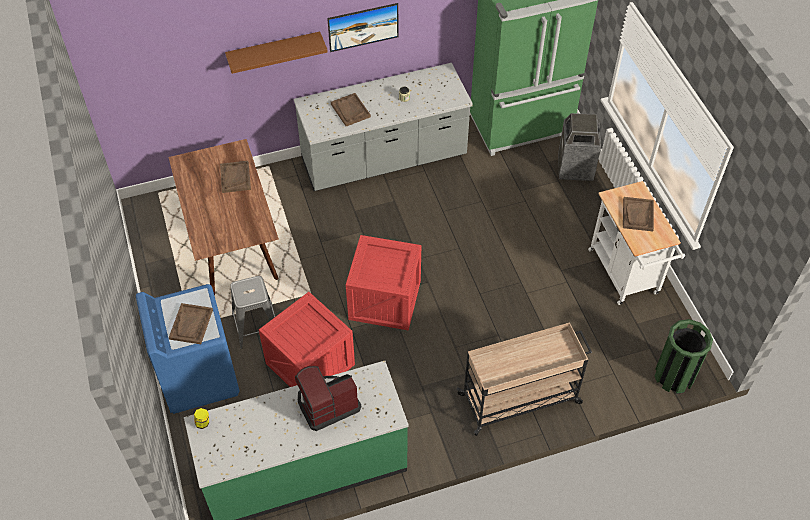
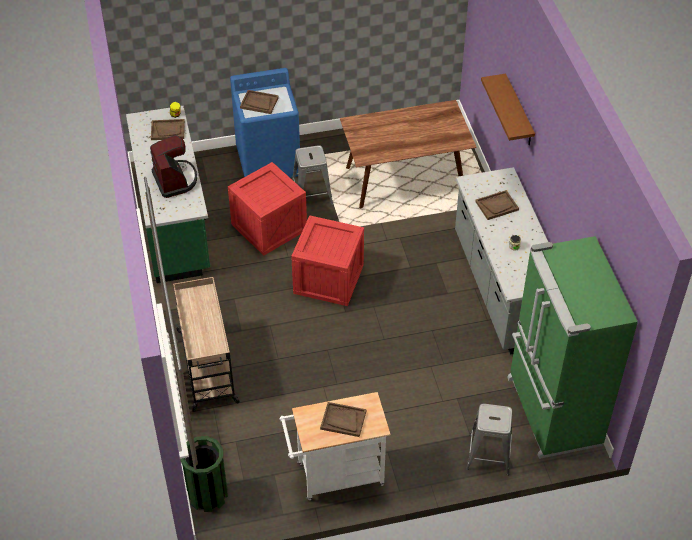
camera: 95 degrees right, 5 degrees down
(235, 177) = (428, 140): brown tray -> brown tray (168, 130)
(363, 35) = (547, 176): picture -> none
(575, 168) = (489, 454): trash can -> grey stool

